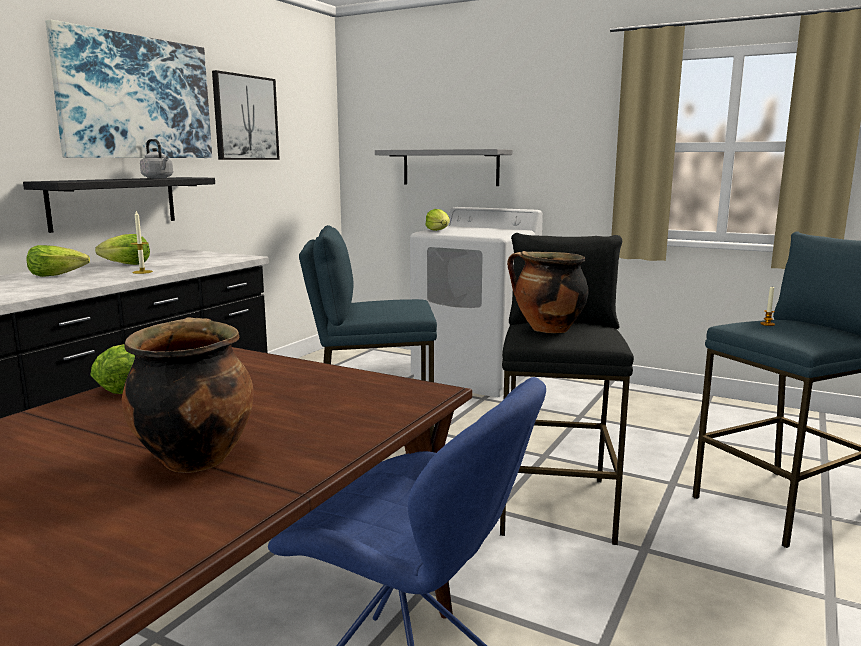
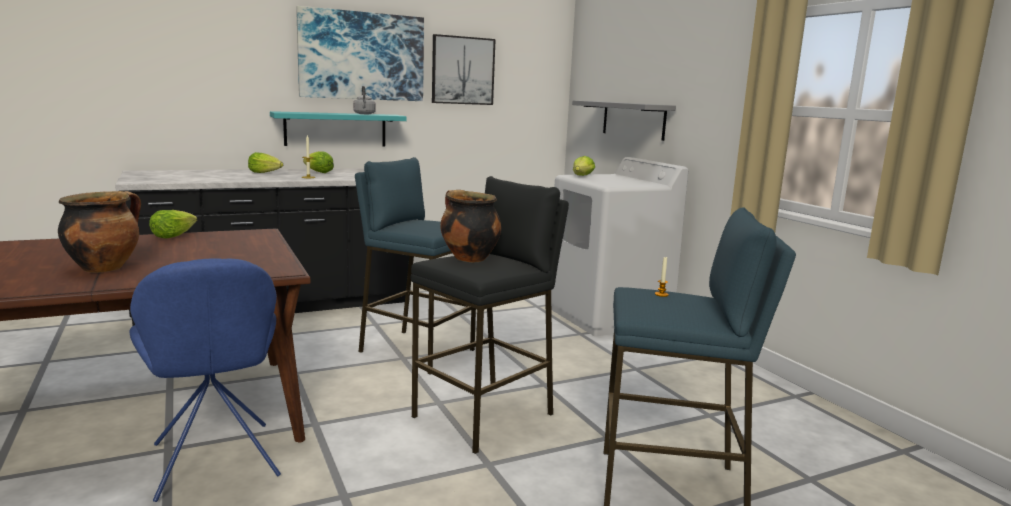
camera: 35 degrees right, 0 degrees up
(114, 202) = (335, 129): black shelf -> turquoise shelf

